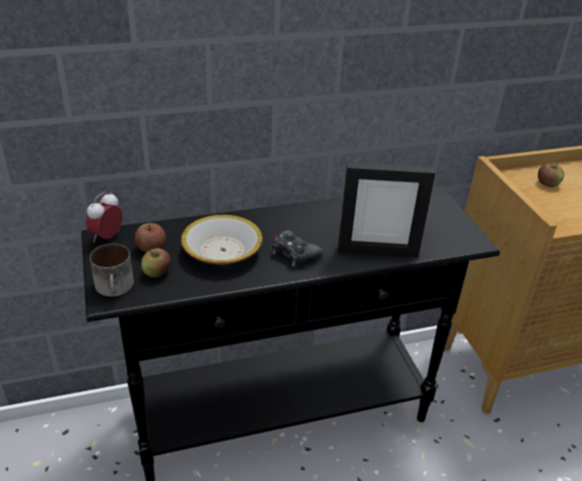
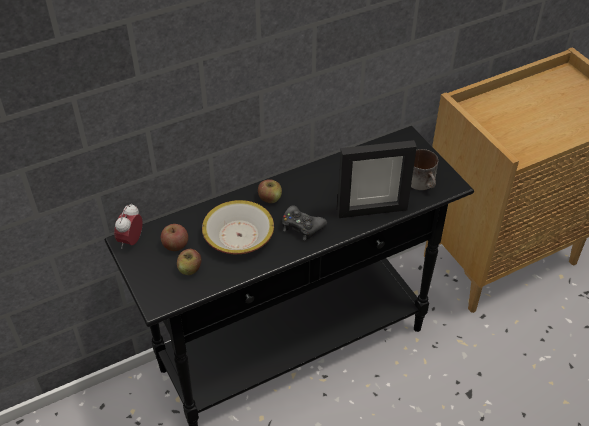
camera: 10 degrees left, 10 degrees up
(116, 287) = (161, 291): mug -> mug (423, 182)
(548, 183) = (505, 110): apple -> apple (270, 198)

